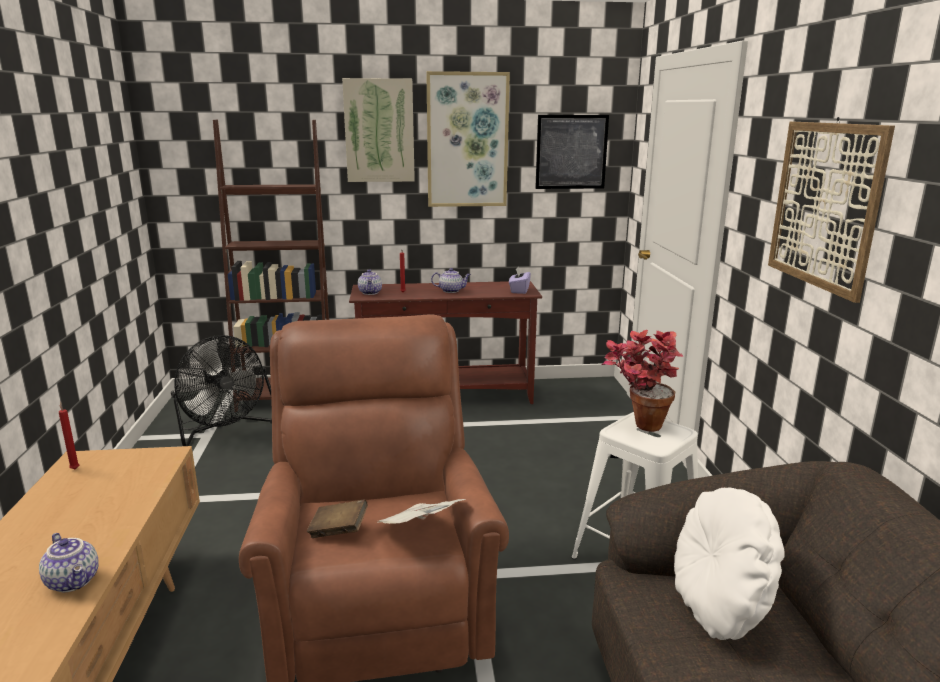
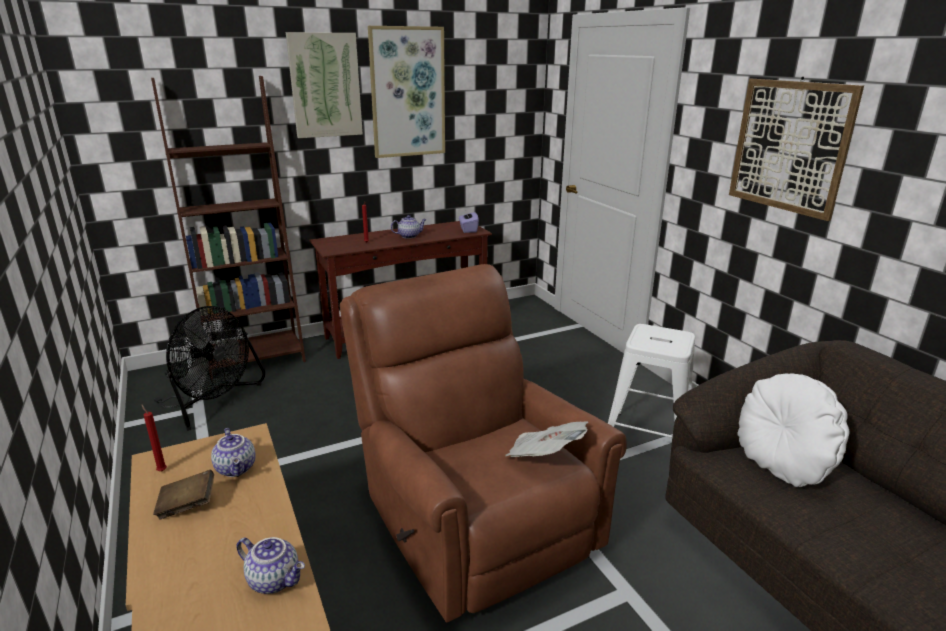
camera: 20 degrees left, 5 degrees up
(338, 531) = (476, 472): brown book -> brown book (187, 505)
(371, 292) = (336, 246): teapot -> teapot (237, 468)
(571, 152) = (496, 100): picture -> none
(637, 425) = (648, 335): potted plant -> none

